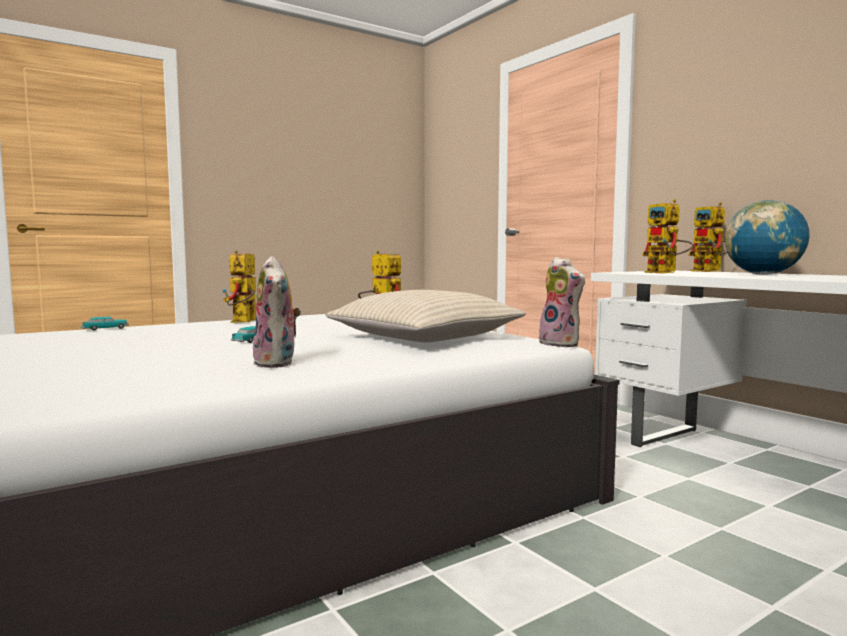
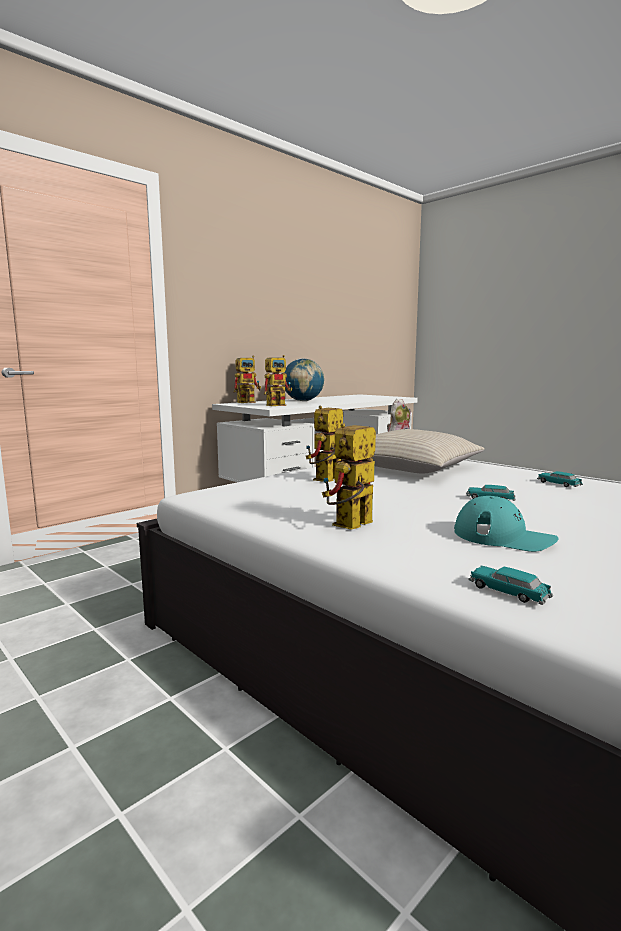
camera: 100 degrees left, 5 degrees up
(167, 335) = (504, 537): none -> turquoise cap
(243, 322) = (350, 527): toy robot -> toy robot turned 135 degrees clockwise
(278, 363) = (558, 484): plush toy -> toy car

